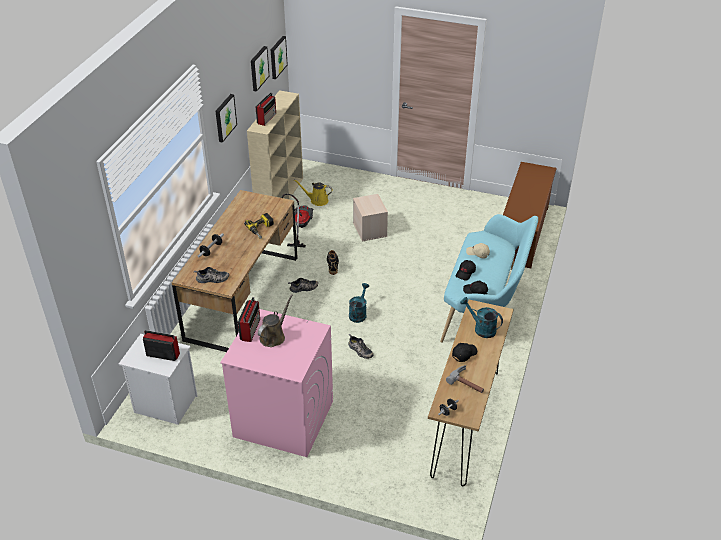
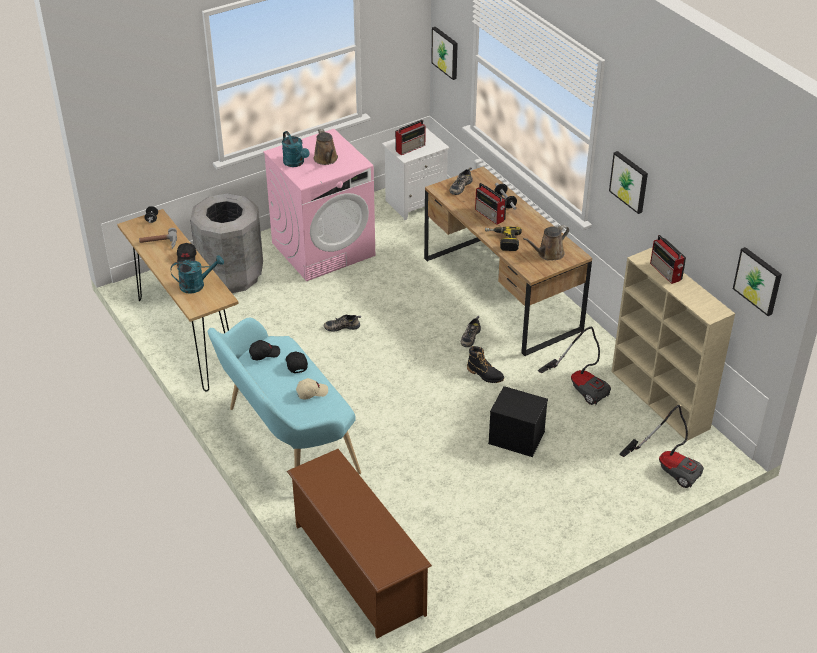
camera: 130 degrees right, 0 degrees up
(250, 329) = (349, 153): radio -> radio (490, 215)
(255, 206) = (548, 254): none -> brown watering can
(258, 68) = (710, 228): picture -> picture (446, 52)
(317, 200) = (622, 427): yellow watering can -> none
(329, 176) = (669, 467): none -> vacuum cleaner
(358, 313) = (390, 352): turquoise watering can -> turquoise watering can (295, 163)
(370, 230) = (515, 437): beige storage box -> black storage box
(374, 450) = (231, 276): none -> grey trash can

